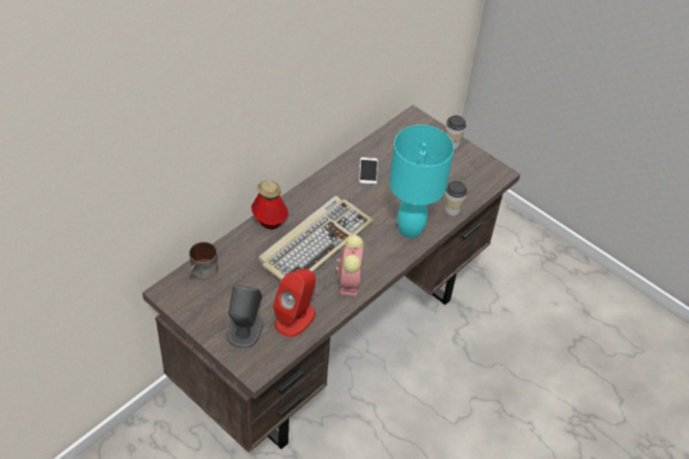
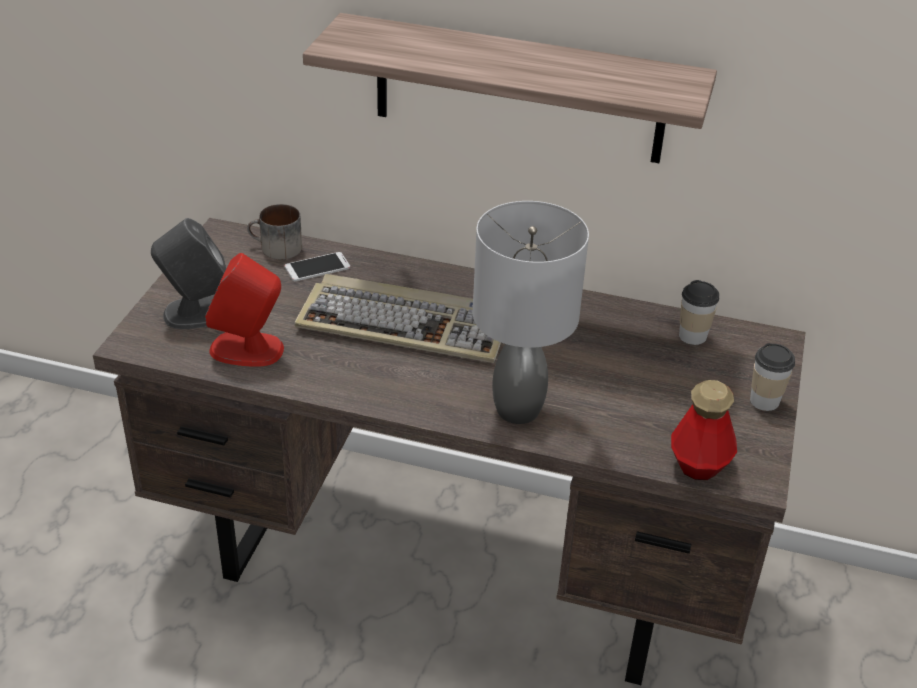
camera: 65 degrees right, 10 degrees down
(269, 220) = (413, 272): bottle -> bottle (699, 464)
(292, 90) = (519, 90): none -> shelf
(349, 281) = (356, 378): alarm clock -> none
(368, 171) = (601, 330): phone -> phone (317, 267)
(411, 230) = (517, 411): turquoise table lamp -> grey table lamp
(452, 209) = (607, 445): cup -> cup (692, 336)

